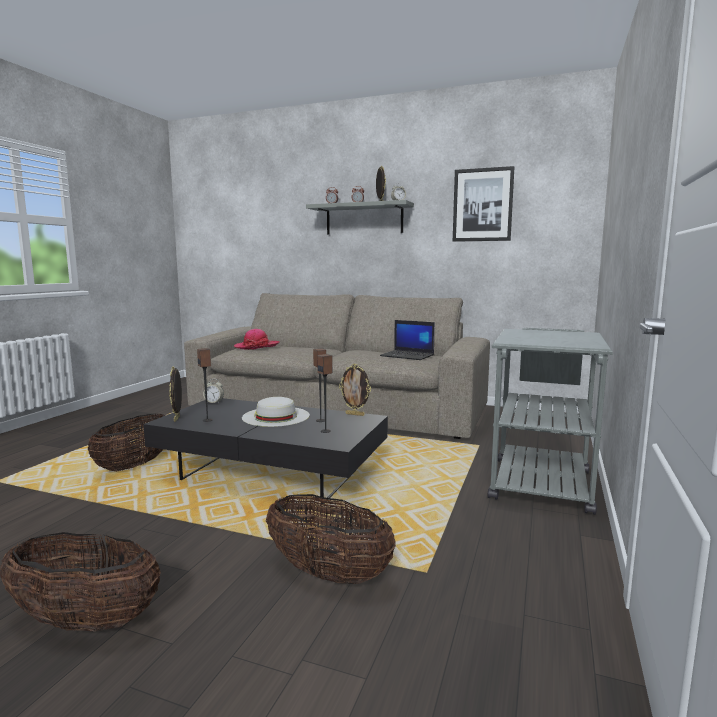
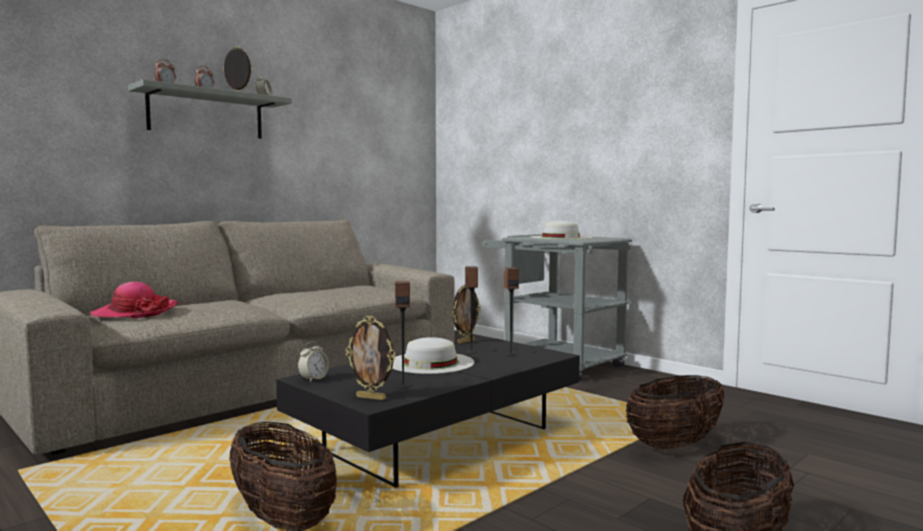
camera: 65 degrees left, 5 degrees down
(408, 355) = (356, 287): laptop -> none
(482, 205) = (345, 116): picture -> none
(543, 336) = (560, 237): none -> white hat

